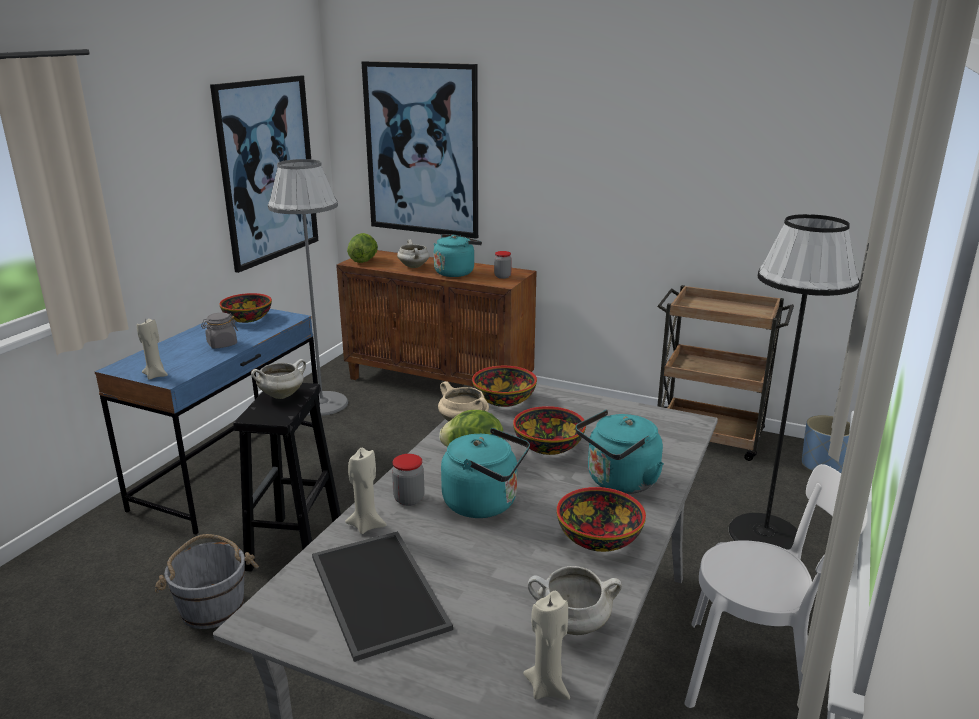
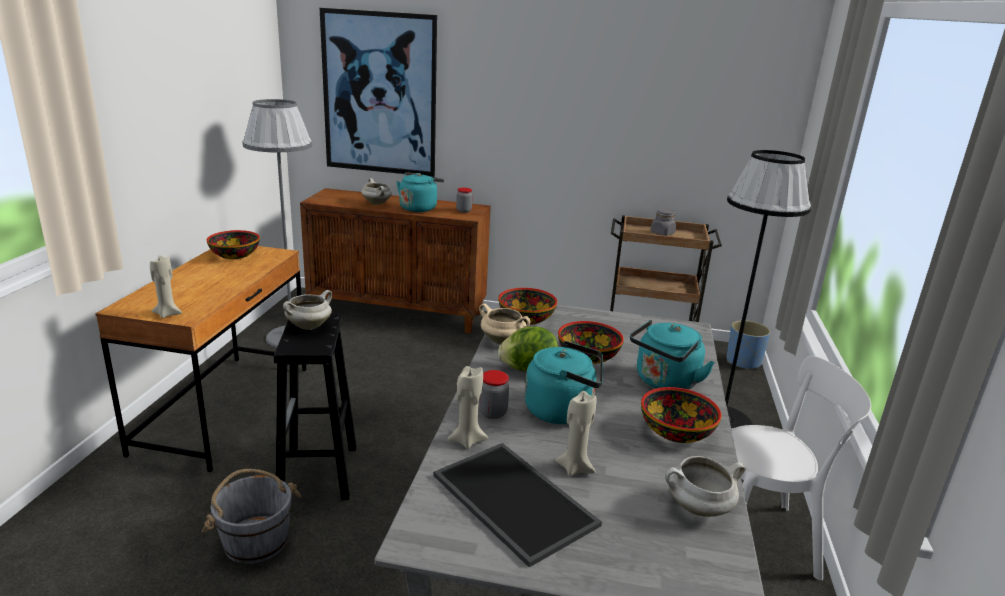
camera: 15 degrees left, 0 degrees up
(222, 344) = (222, 281): grey jar -> grey jar (662, 233)
(232, 472) = (225, 408): blue desk -> brown desk
(268, 171) = (234, 110): picture -> none
(363, 261) = (325, 199): lettuce -> none
(547, 687) = (710, 565): beige candle -> beige candle (575, 468)

